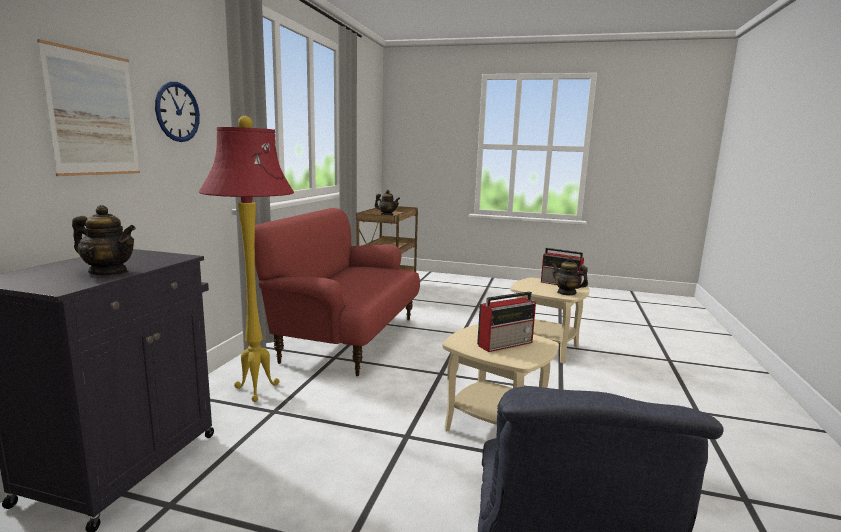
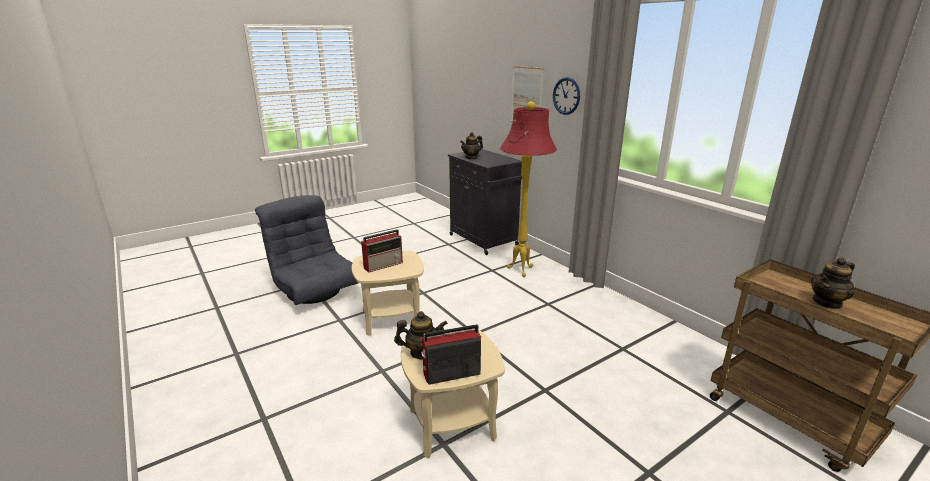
camera: 130 degrees right, 10 degrees up
(347, 338) = (584, 320): red sofa -> none
(506, 343) = (384, 265): radio -> radio turned 135 degrees counterclockwise

